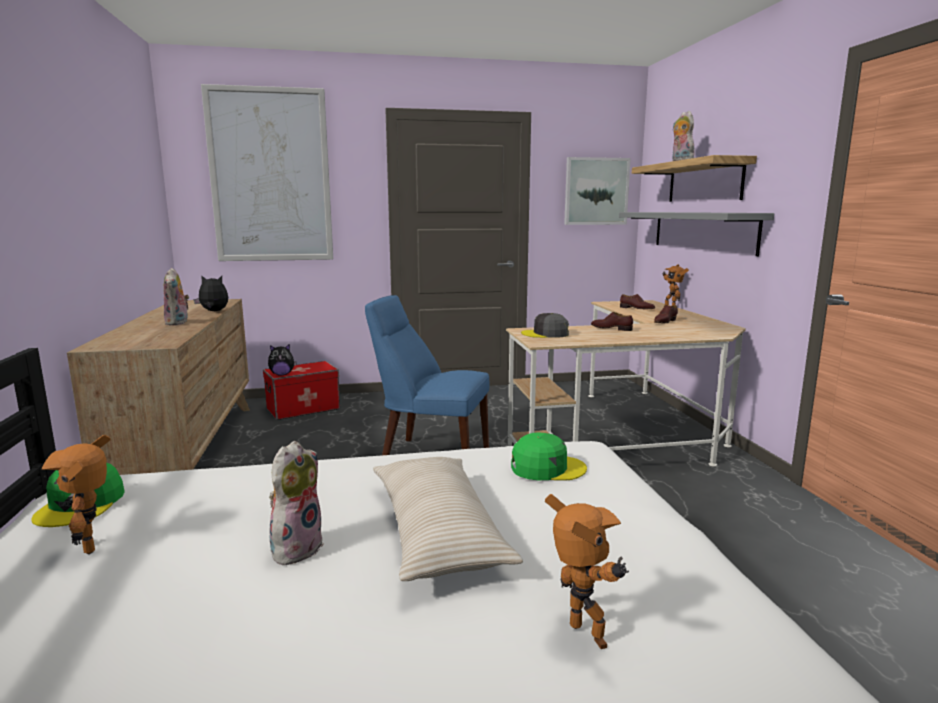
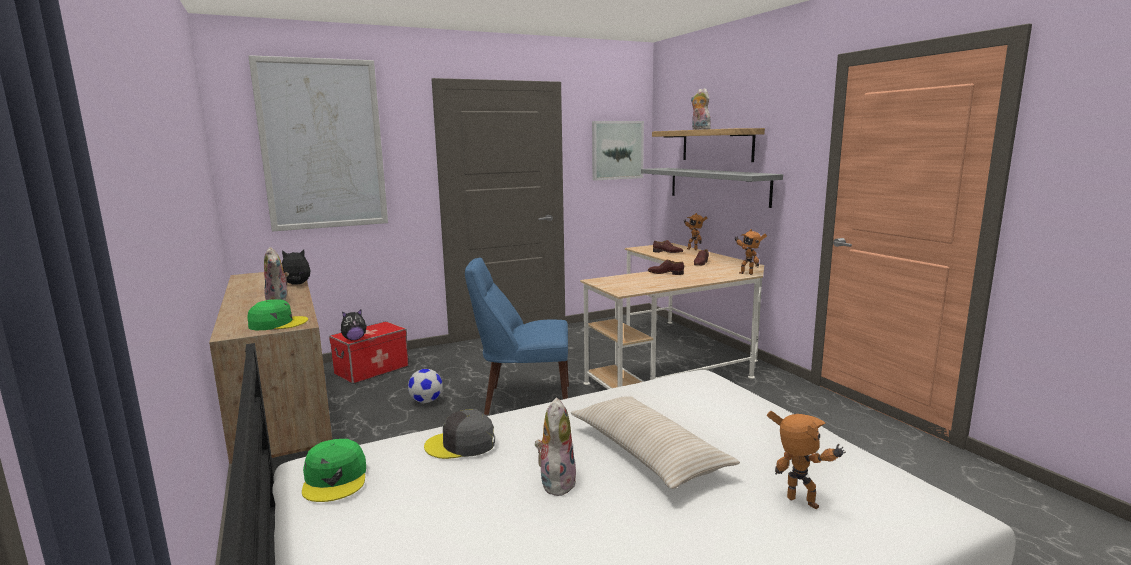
camera: 15 degrees left, 0 degrees up
(95, 545) = (386, 508): toy robot -> toy robot (746, 273)
(333, 445) = (426, 401): none -> football
(545, 334) = (618, 283): grey cap -> grey cap (461, 444)
(547, 468) = (687, 395): green cap -> green cap (277, 323)

